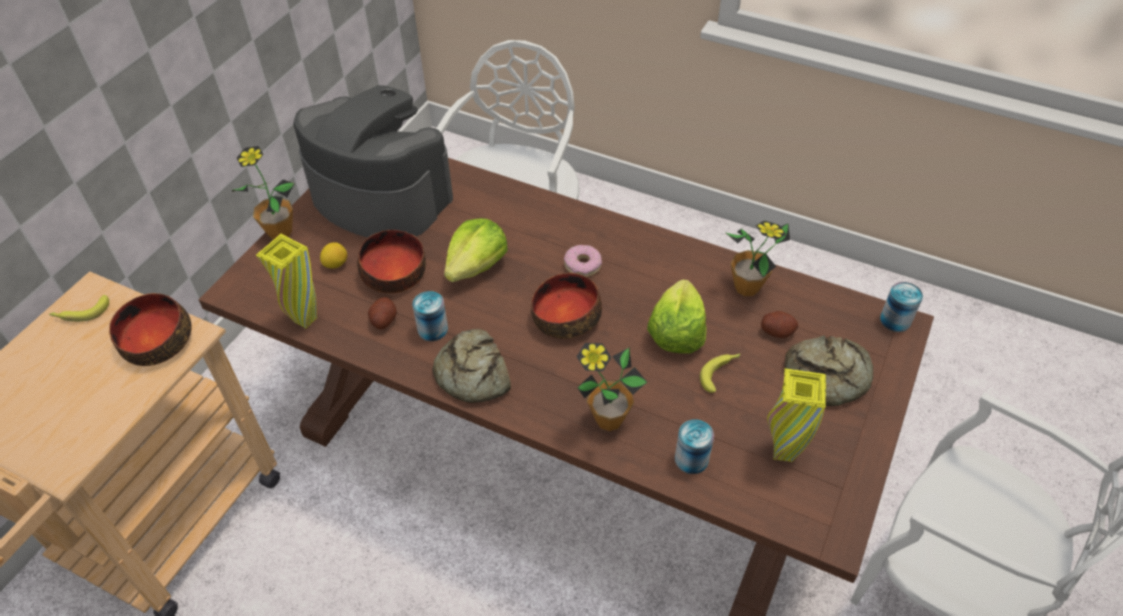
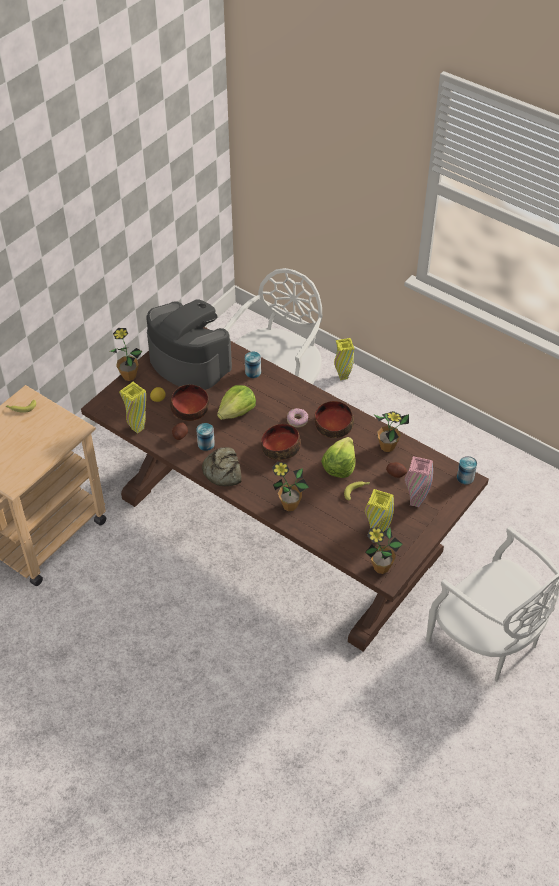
camera: 10 degrees right, 0 degrees up
(156, 340) = (59, 428): bowl -> bowl (333, 425)
(603, 204) = (343, 377): none -> yellow vase
(691, 459) = (327, 531): can -> can (253, 372)
(813, 516) = (381, 567): none -> potted plant
(828, 378) = (415, 502): bread -> pink vase

